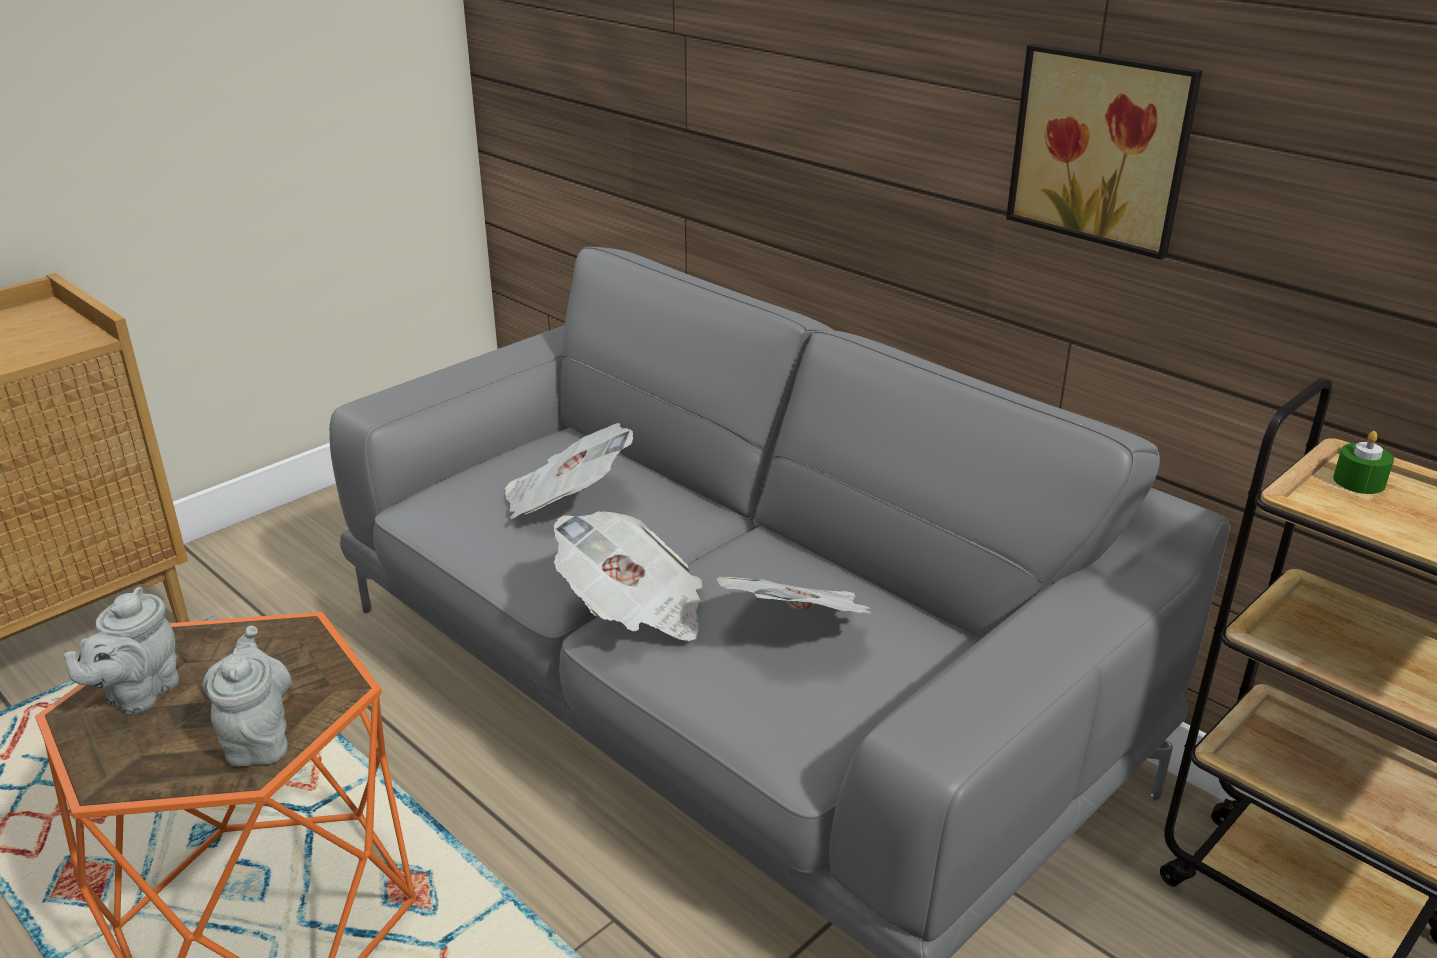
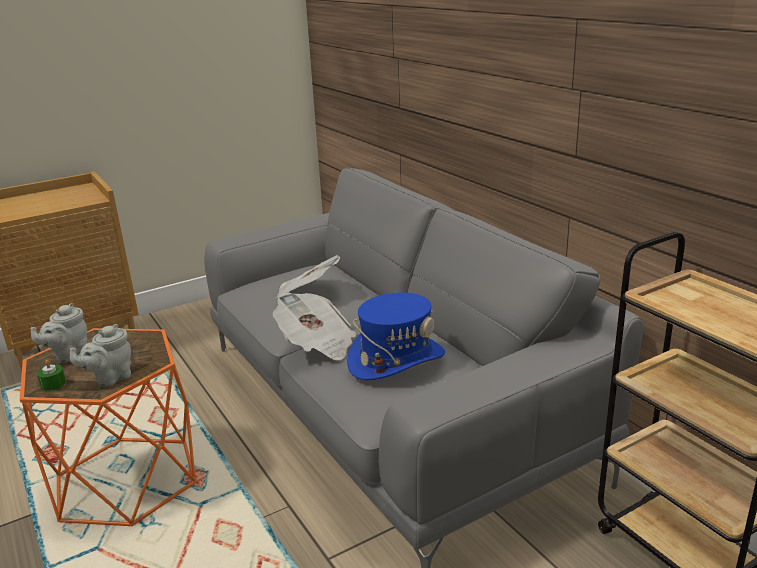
camera: 15 degrees right, 5 degrees down
(258, 739) = (110, 378): grey teapot -> grey teapot turned 135 degrees counterclockwise
(799, 628) = (396, 360): newspaper -> blue hat
(1103, 147) = (577, 107): picture -> none
(1359, 481) = (692, 291): green candle -> green candle (53, 384)

